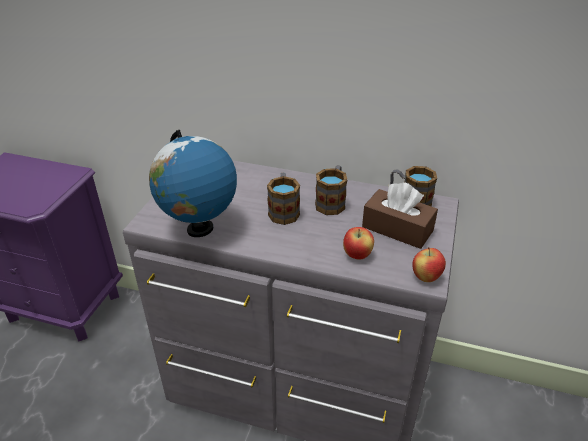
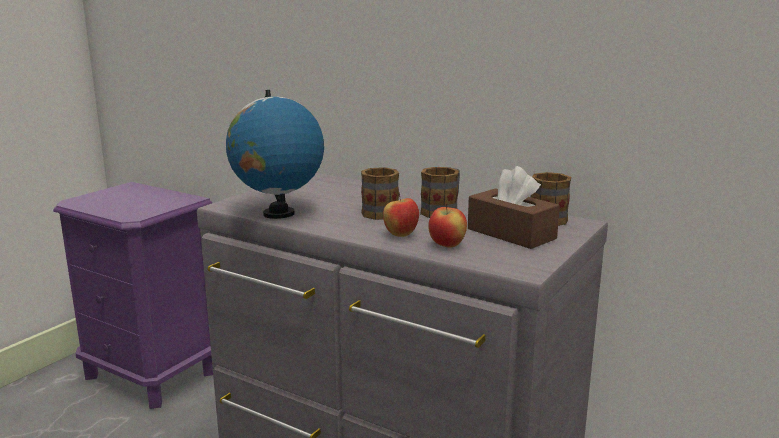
camera: 15 degrees right, 20 degrees down
(426, 277) = (523, 268): apple -> apple (401, 235)

